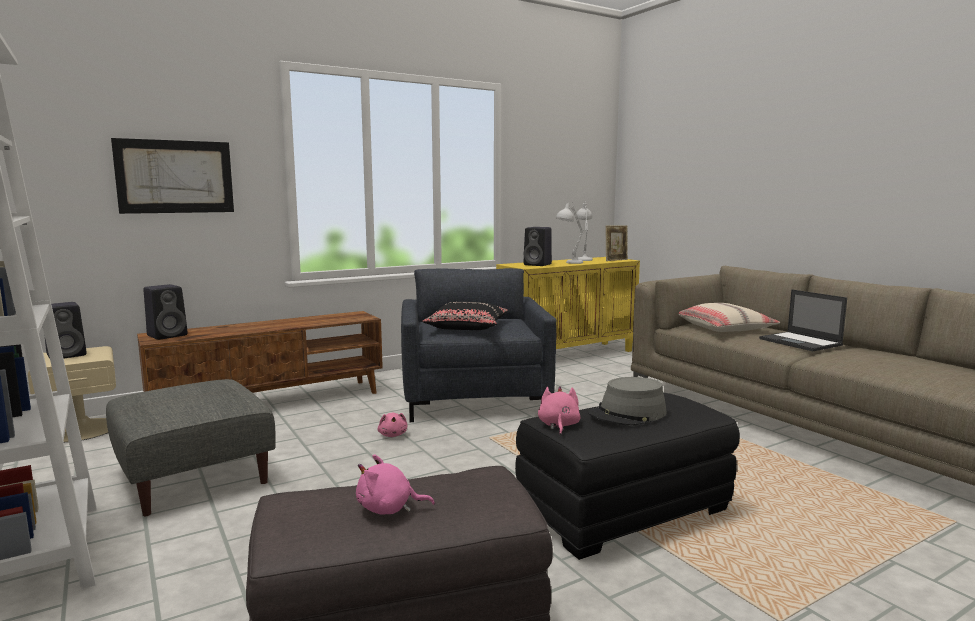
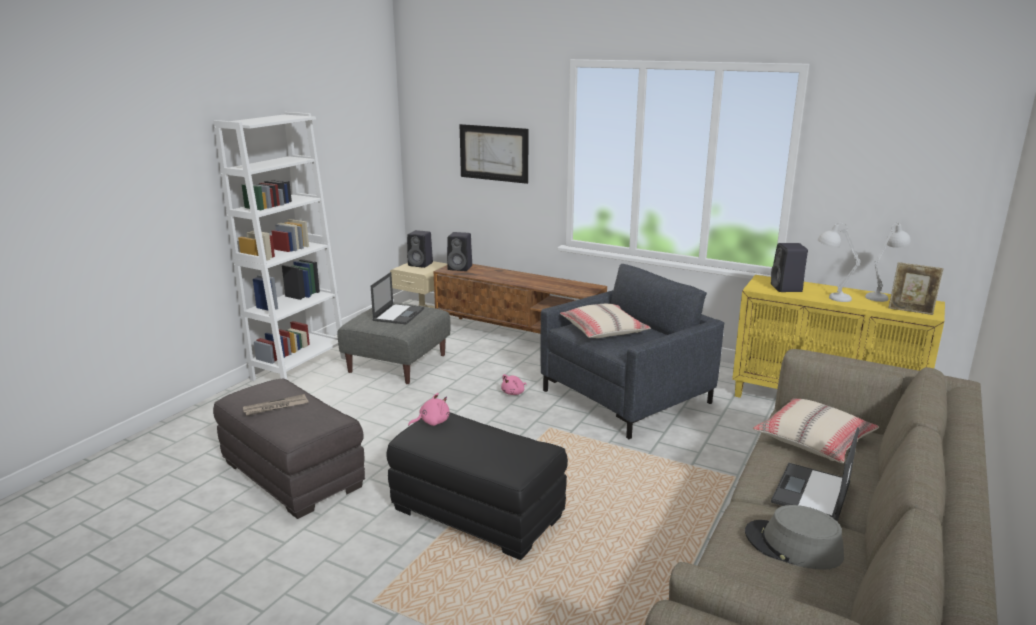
camera: 60 degrees right, 10 degrees up
(188, 396) = (398, 314): none -> laptop
(389, 509) = (275, 407): pink plush toy -> newspaper
(467, 327) = (603, 330): black pillow -> beige pillow
(627, 414) = (475, 440): grey hat -> grey hat (793, 545)

